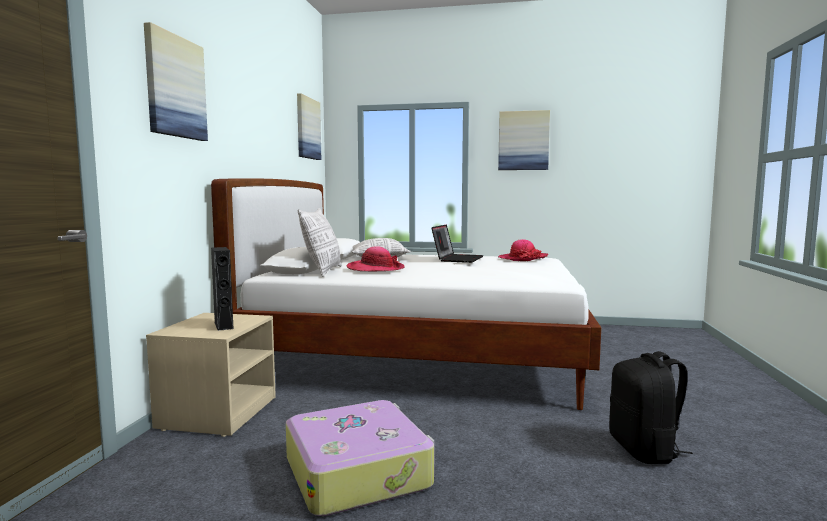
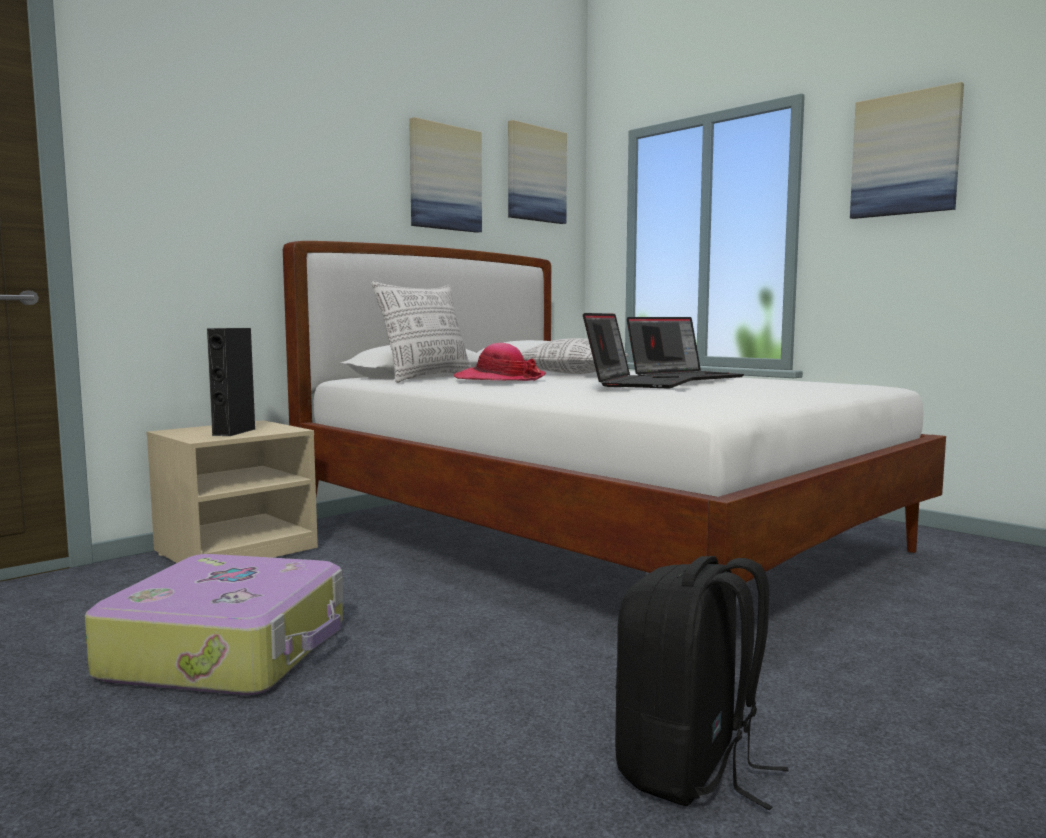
camera: 35 degrees right, 0 degrees up
(175, 87) = (220, 119): picture -> picture (445, 178)
(472, 267) = (638, 383): none -> laptop
(523, 258) = (812, 383): hat -> none

